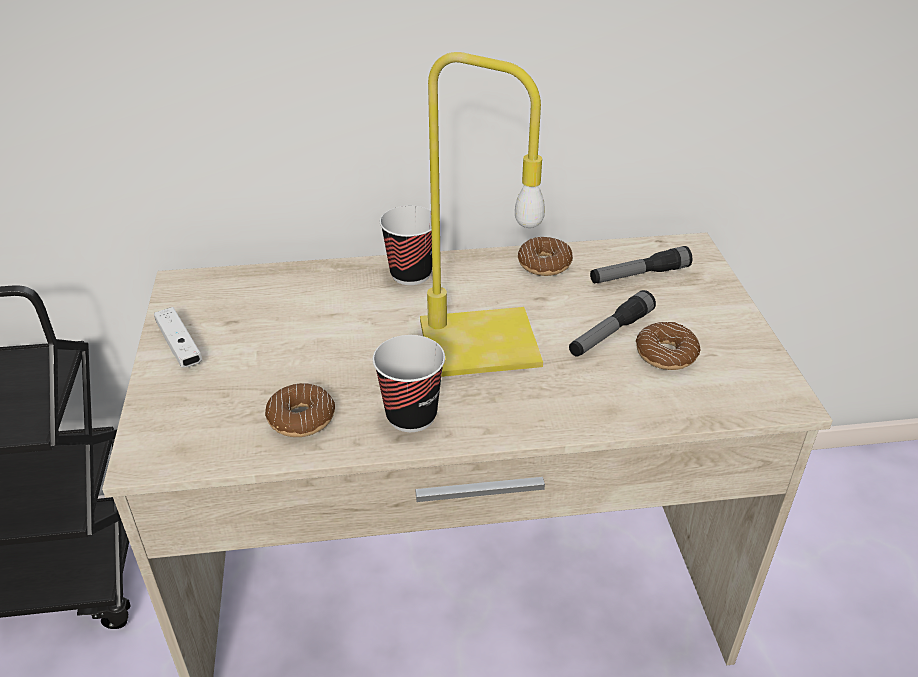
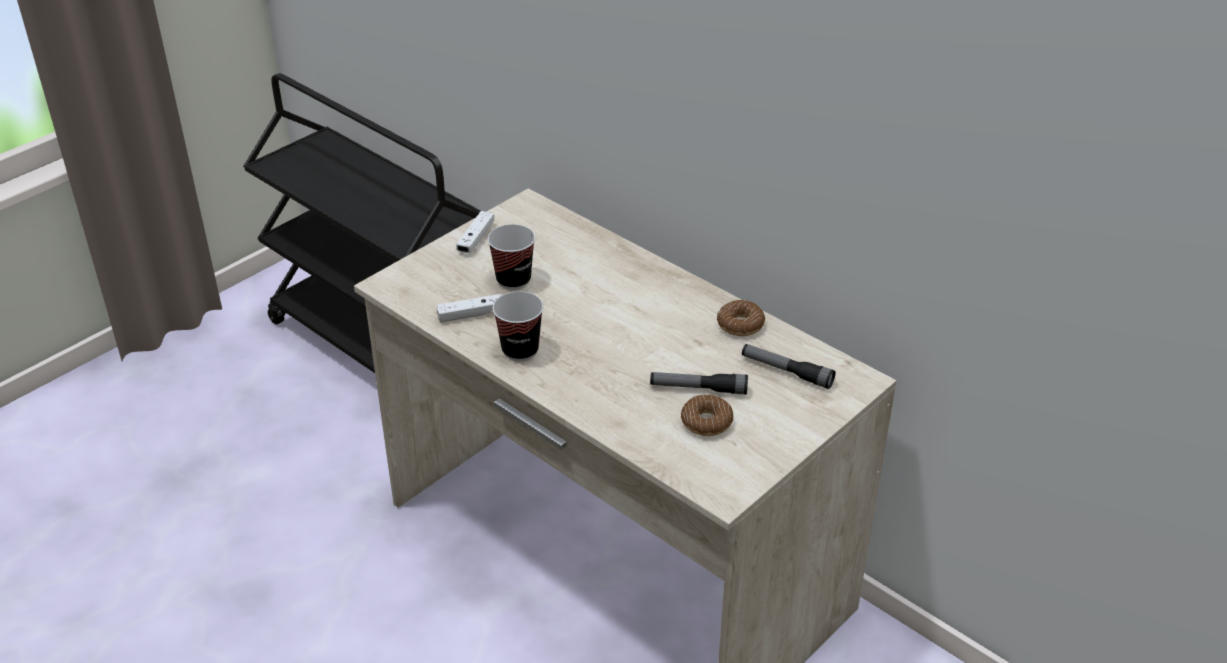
camera: 50 degrees right, 0 degrees up
(301, 418) = (471, 314): donut -> white game controller
(411, 274) = (651, 277): cup -> cup (513, 280)
(476, 344) = (614, 340): yellow table lamp -> none

